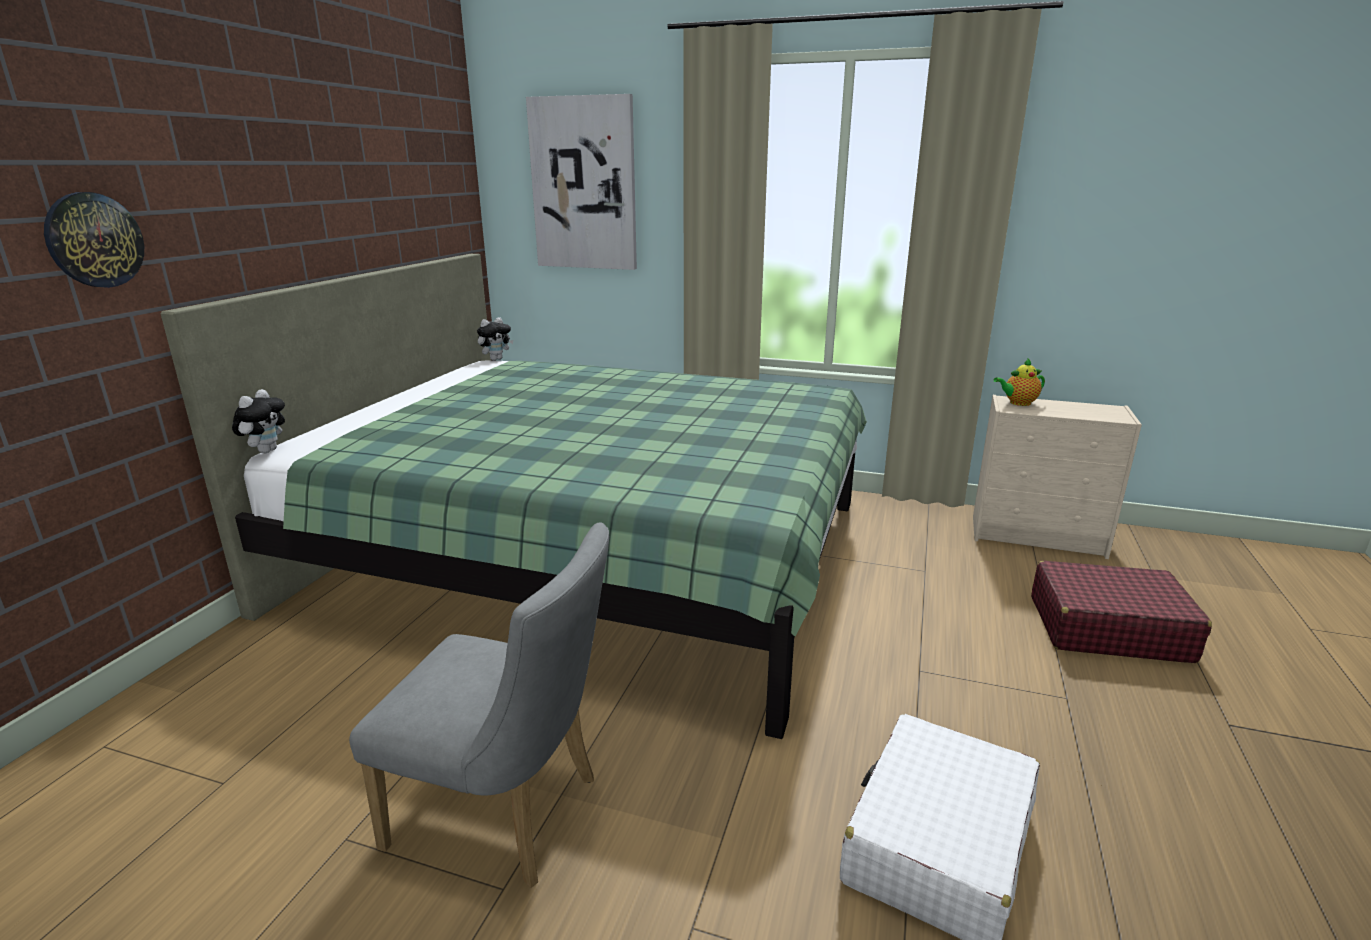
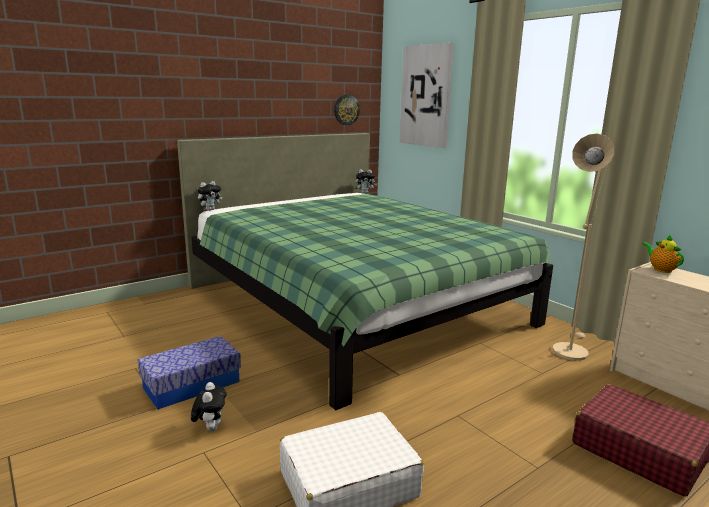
camera: 35 degrees right, 5 degrees down
(94, 240) = (155, 107): wall clock -> wall clock (346, 110)
(508, 815) = (191, 385): grey chair -> storage box
(646, 876) = (210, 428): none -> plush toy
(910, 527) = (570, 349): none -> beige floor lamp
(1018, 403) = (660, 269): teapot -> teapot turned 45 degrees clockwise

